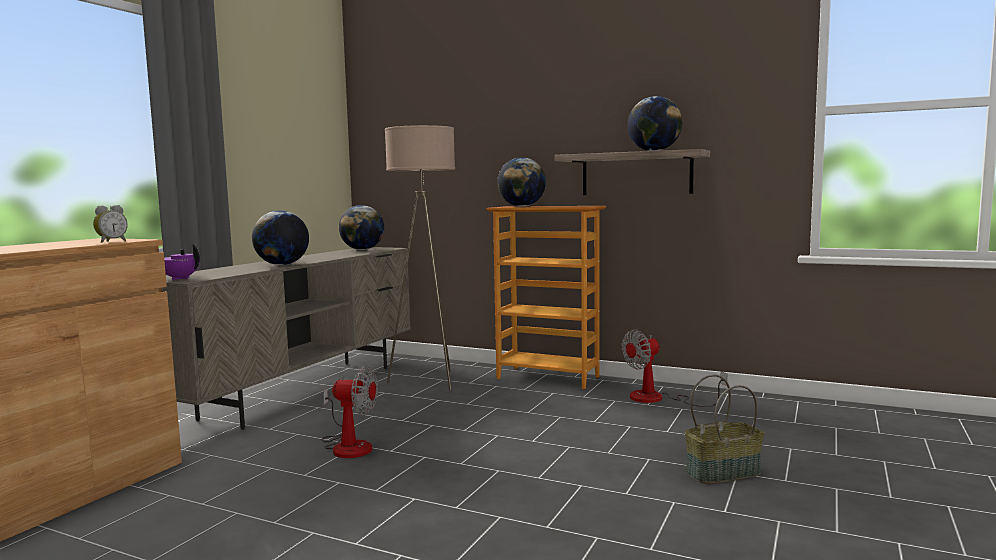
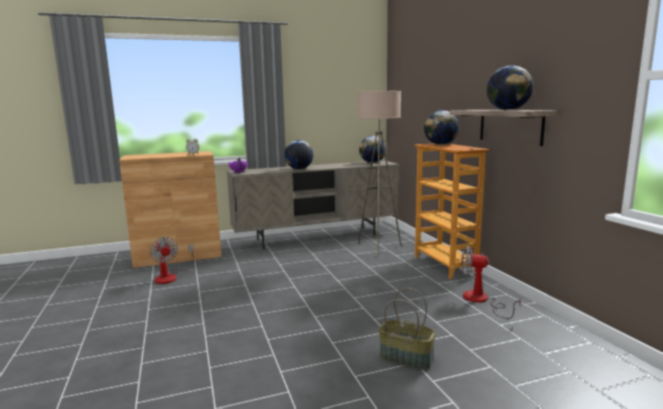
camera: 45 degrees right, 5 degrees up
(348, 445) = (280, 270): fan -> fan (170, 276)

